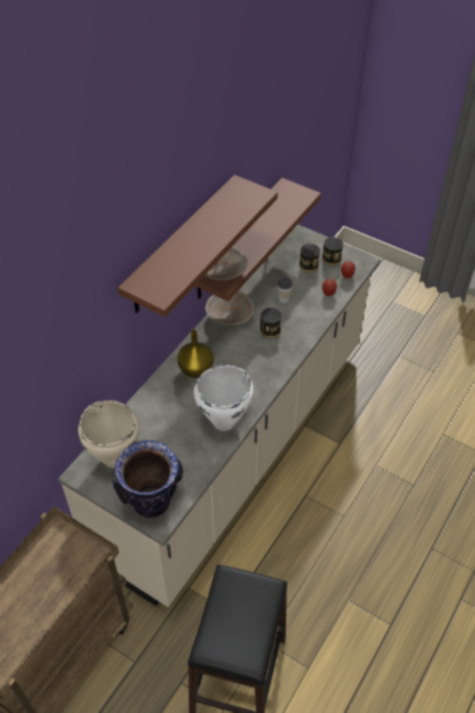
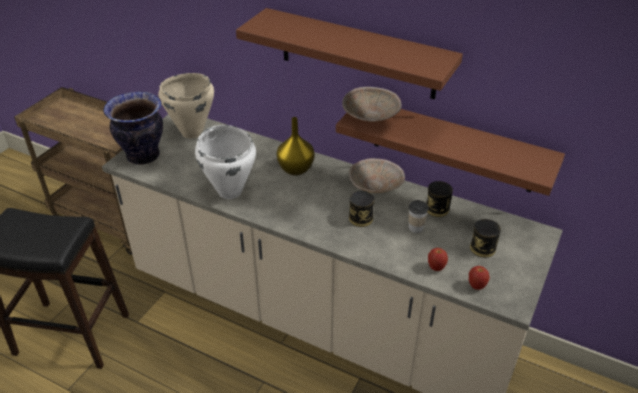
camera: 85 degrees right, 10 degrees down
(331, 259) = (504, 270): can -> can (437, 209)

